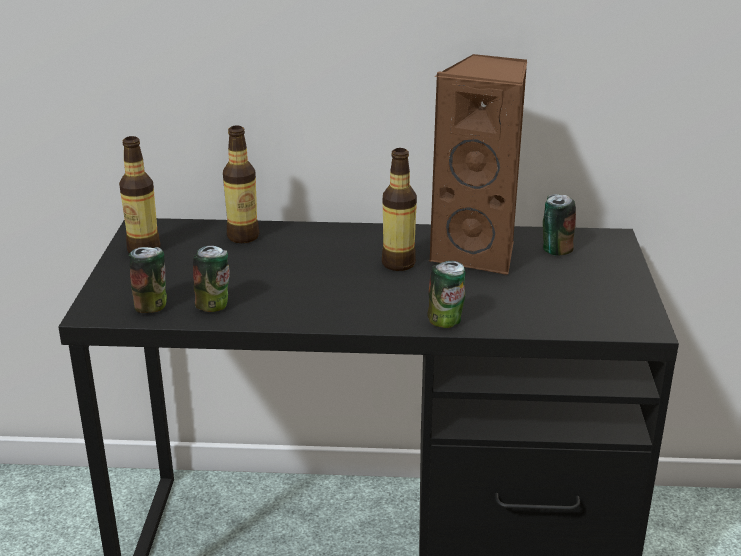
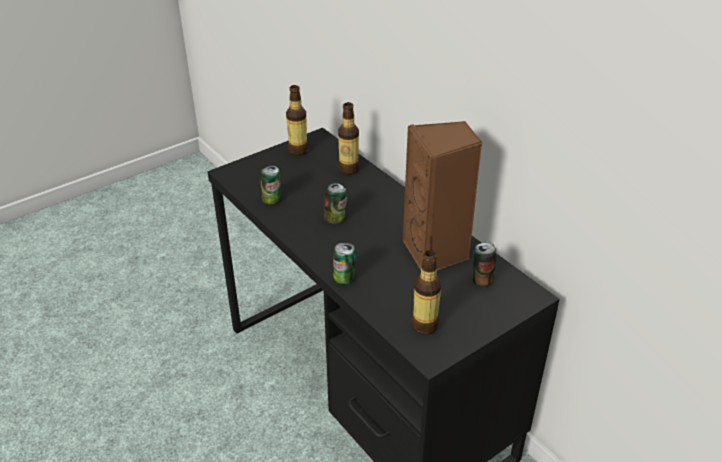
camera: 50 degrees right, 10 degrees up
(151, 306) = (250, 184): can -> can (336, 219)
(398, 263) = (386, 232): bottle -> bottle (424, 326)

